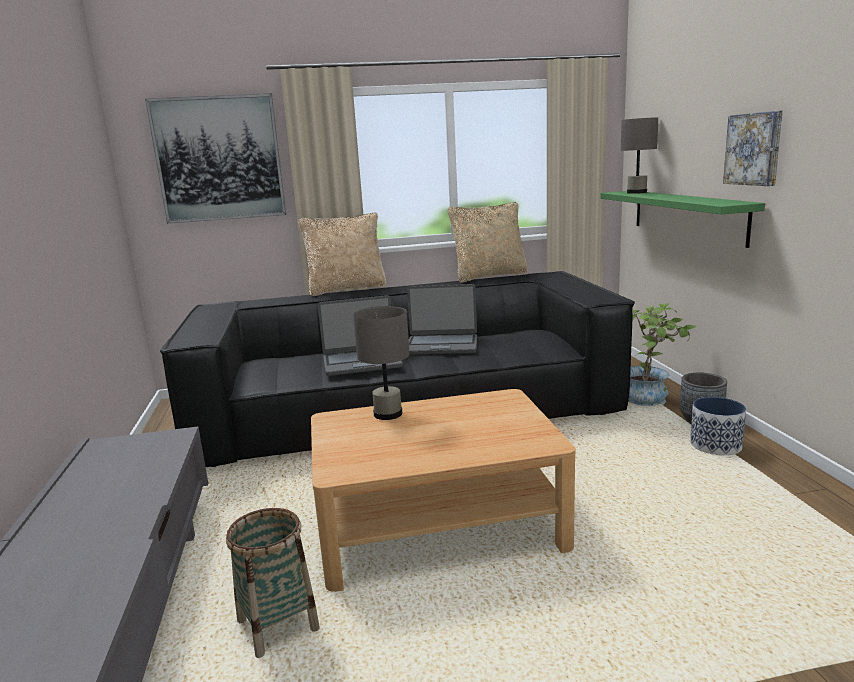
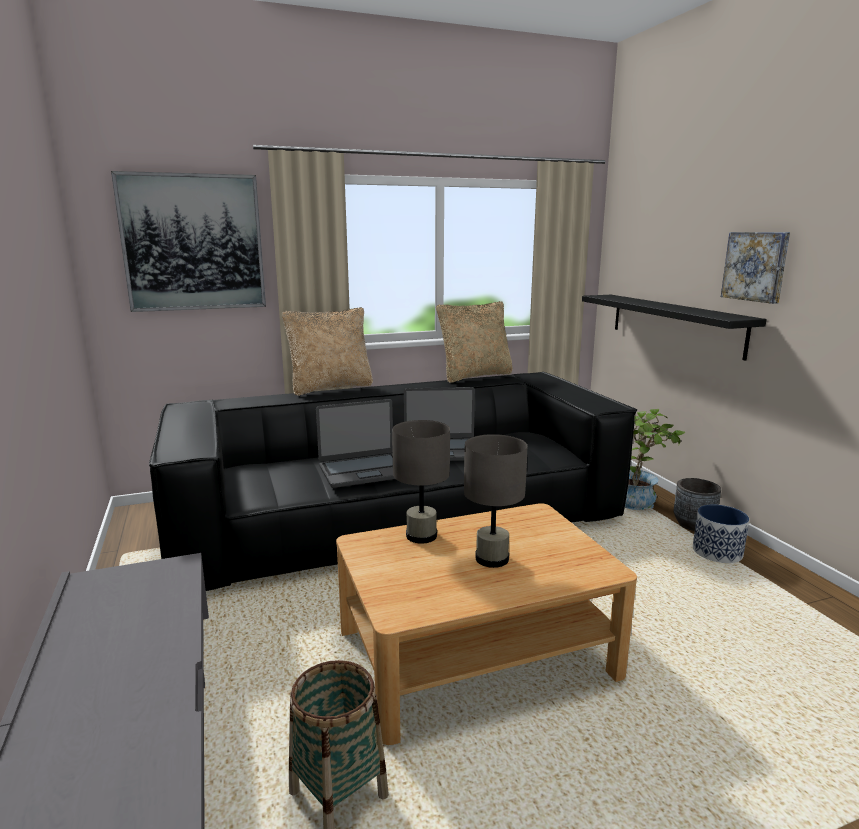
camera: 10 degrees left, 0 degrees up
(636, 192) = (619, 297): grey table lamp -> grey table lamp (491, 558)
(686, 215) = (674, 323): green shelf -> black shelf

